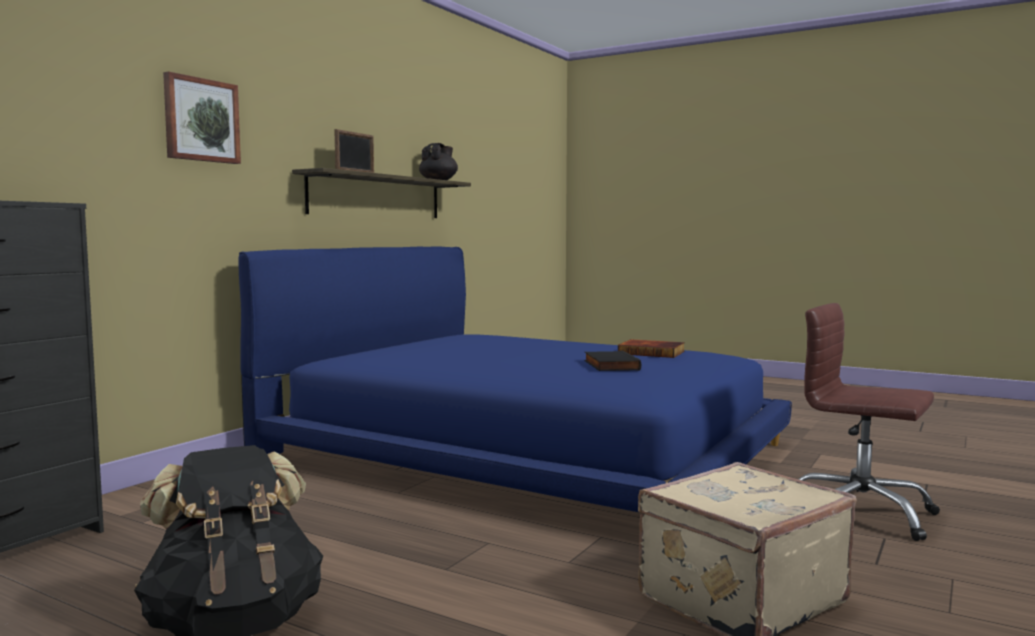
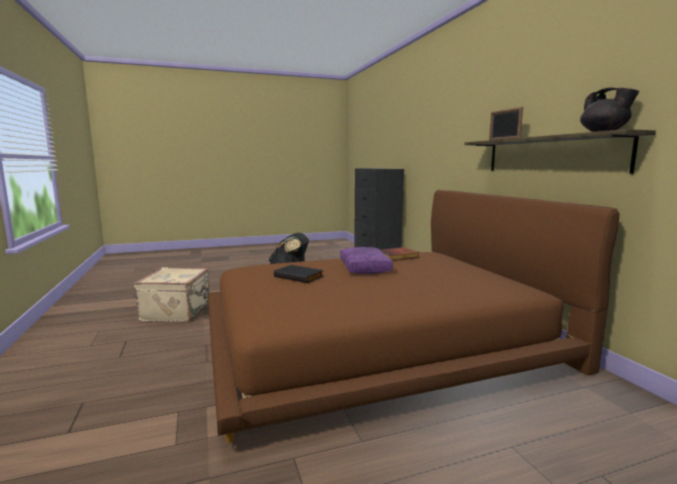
camera: 130 degrees right, 5 degrees up
(201, 120) = (450, 125): picture -> none
(506, 358) = (365, 268): none -> purple pillow
(524, 449) = (376, 341): blue bed -> brown bed
(652, 352) = (315, 298): book -> book (397, 257)
(860, 513) = (132, 370): brown office chair -> none

